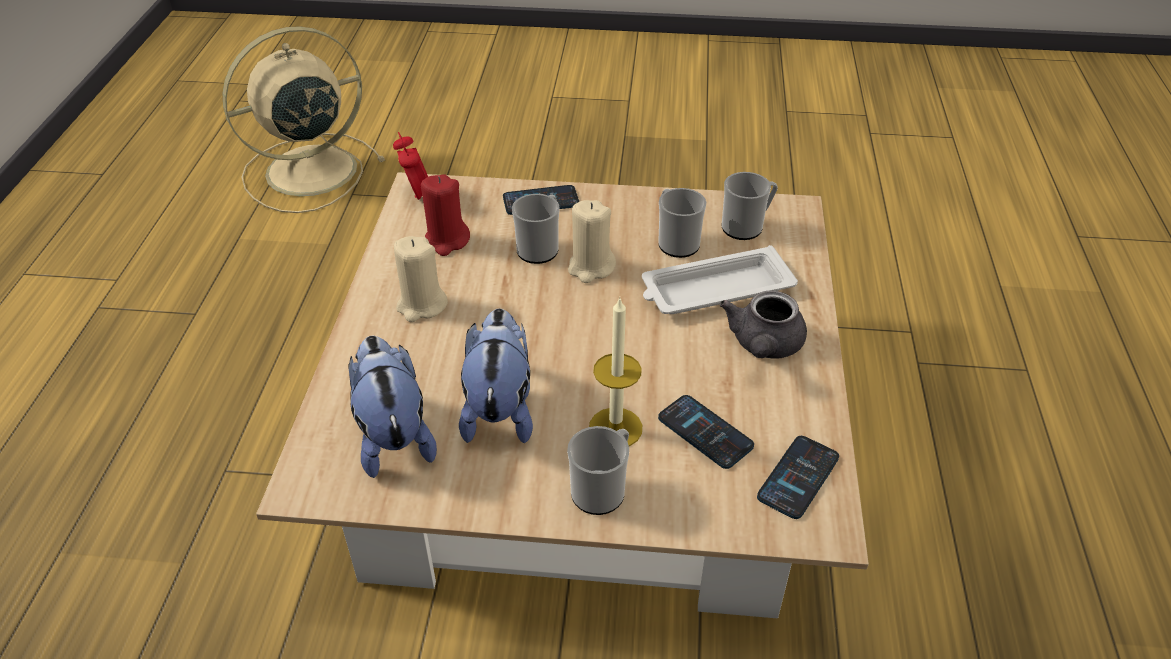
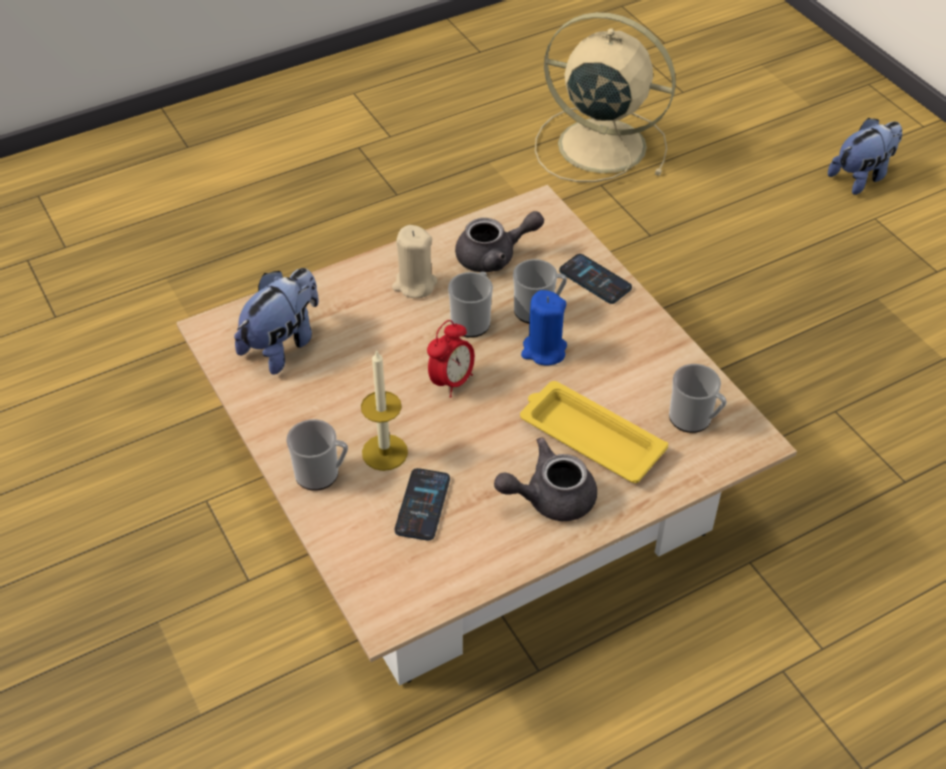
camera: 55 degrees right, 5 degrees up
(418, 196) = (530, 211): alarm clock -> alarm clock (451, 381)
(446, 241) = (494, 256): red candle -> grey teapot
(500, 409) = (351, 382): plush toy -> plush toy (861, 177)
(591, 267) = (543, 350): beige candle -> blue candle
(676, 242) = (627, 384): mug -> mug (472, 320)
(714, 290) = (589, 437): white tray -> yellow tray
(798, 477) = (421, 581): phone -> none

